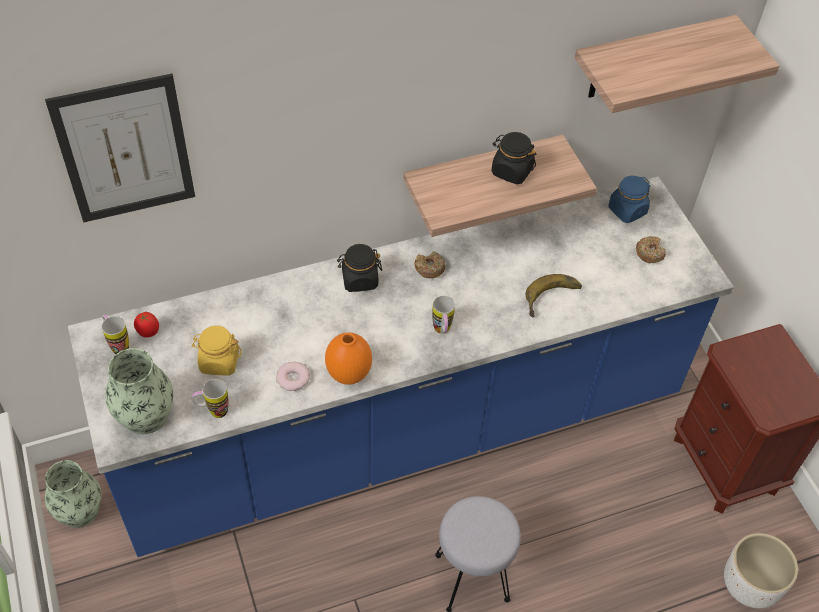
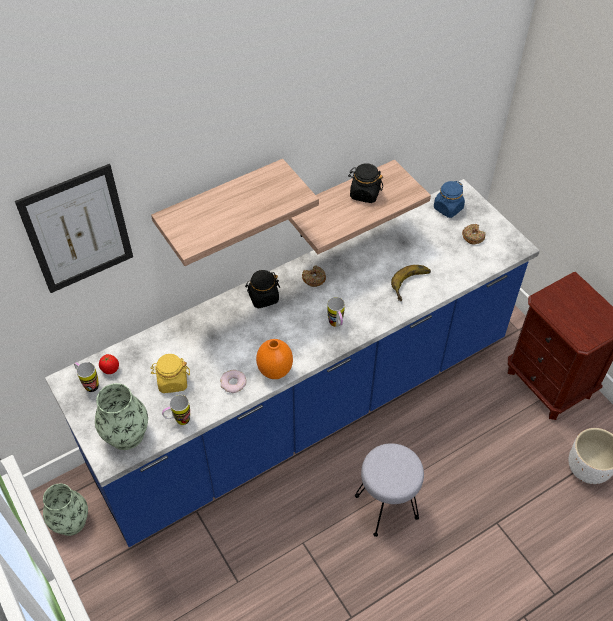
camera: 10 degrees left, 0 degrees up
(650, 58) = (451, 91): shelf -> shelf (220, 205)

